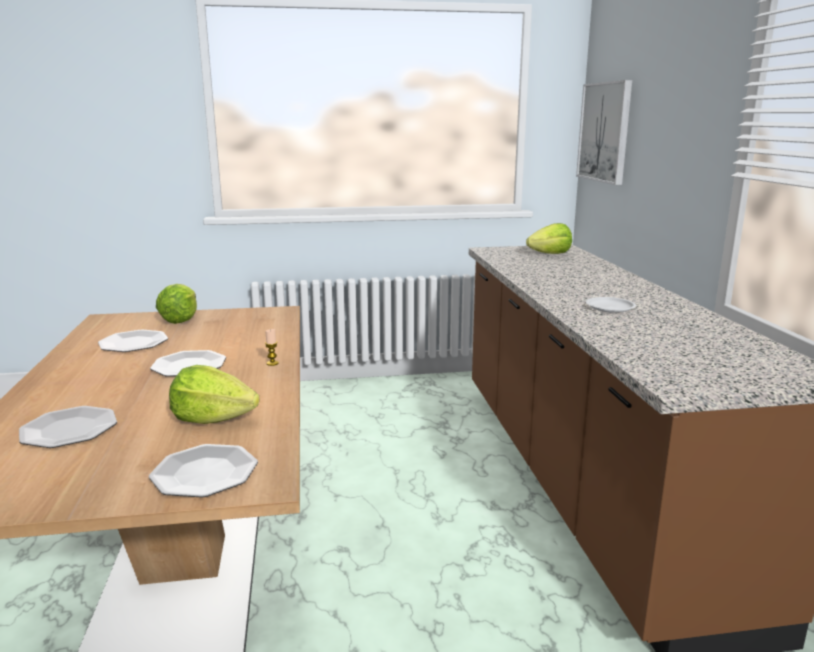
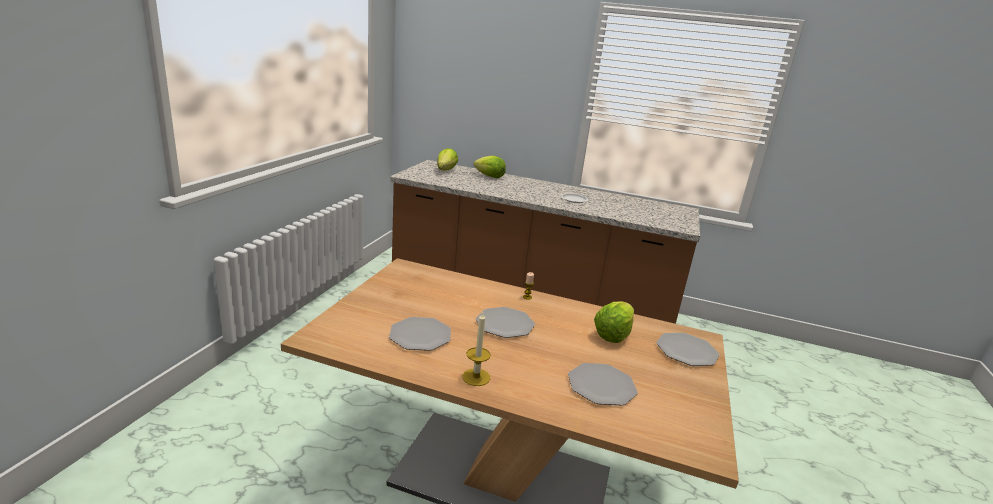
camera: 65 degrees left, 5 degrees up
(62, 374) = (476, 377): none -> candle
(180, 319) = (372, 305): lettuce -> lettuce (489, 176)
(605, 132) = (434, 78): picture -> none

